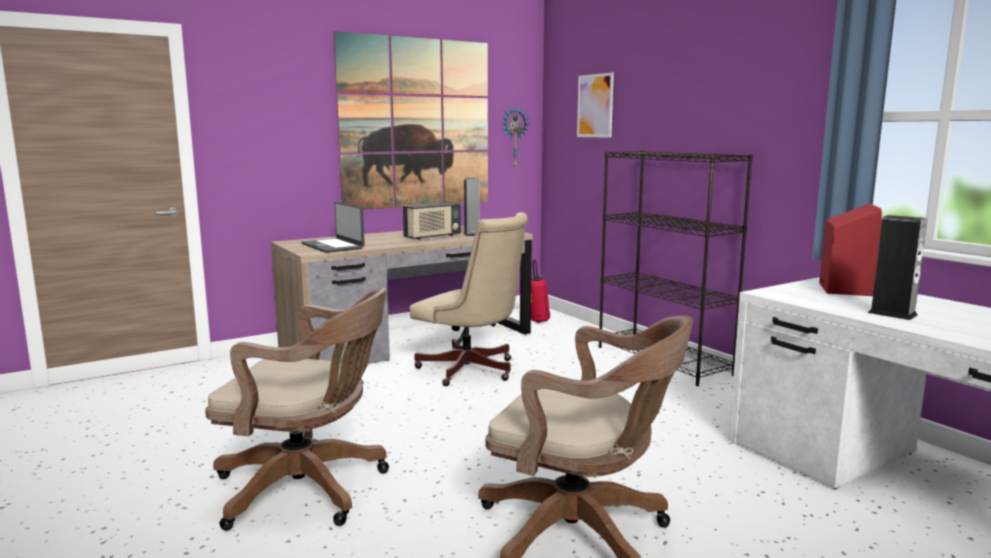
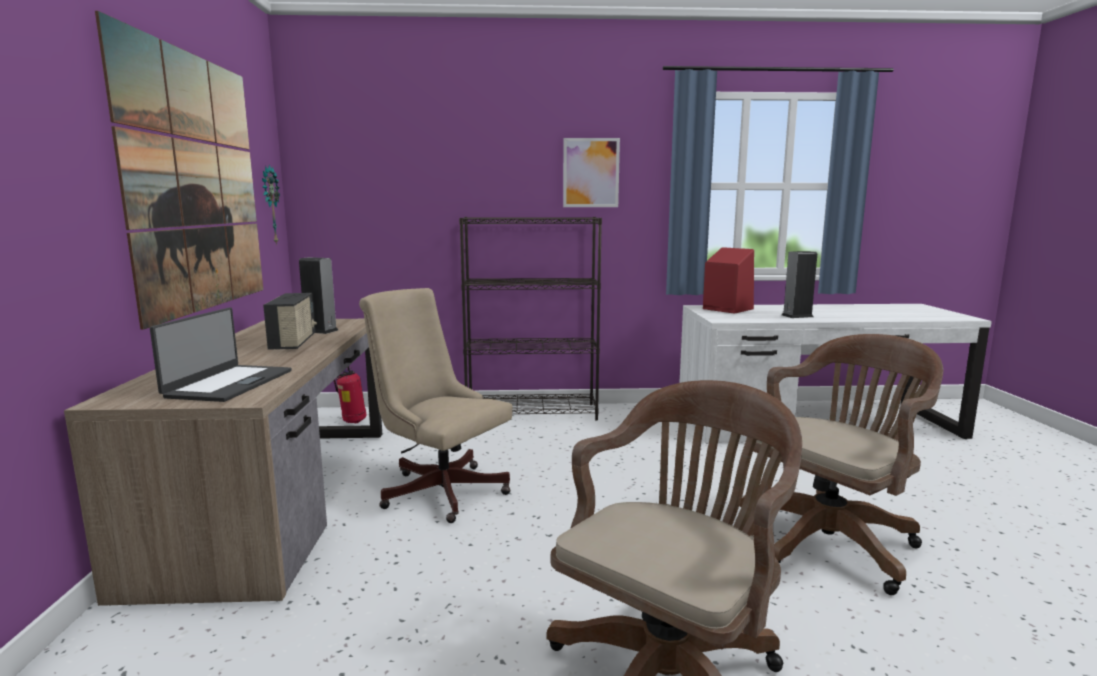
camera: 60 degrees left, 0 degrees up
(333, 246) = (228, 384): laptop -> laptop turned 75 degrees counterclockwise
(472, 371) = (439, 489): beige office chair -> beige office chair turned 120 degrees counterclockwise
(595, 106) = (383, 169): picture -> picture (591, 173)

